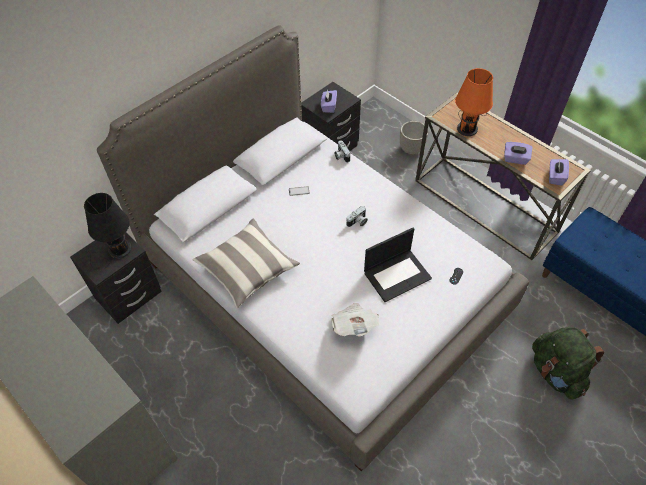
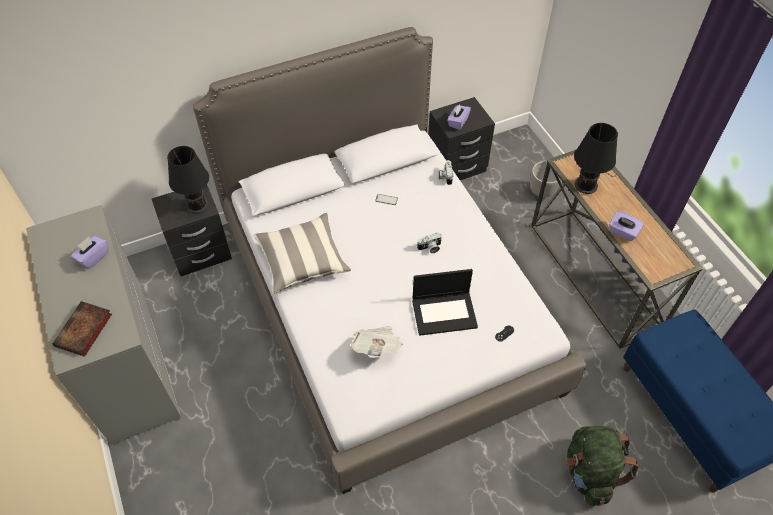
camera: 20 degrees right, 0 degrees up
(73, 409) = (83, 331): none -> book
(467, 127) = (587, 183): orange table lamp -> black table lamp
(555, 177) = (658, 264): purple tissue box -> purple tissue box (93, 257)

